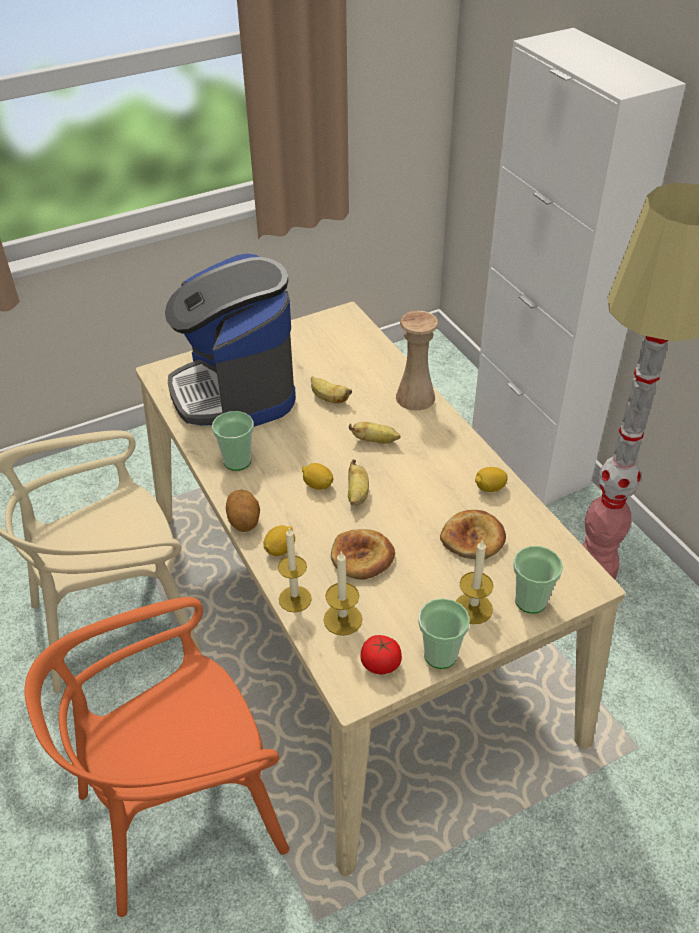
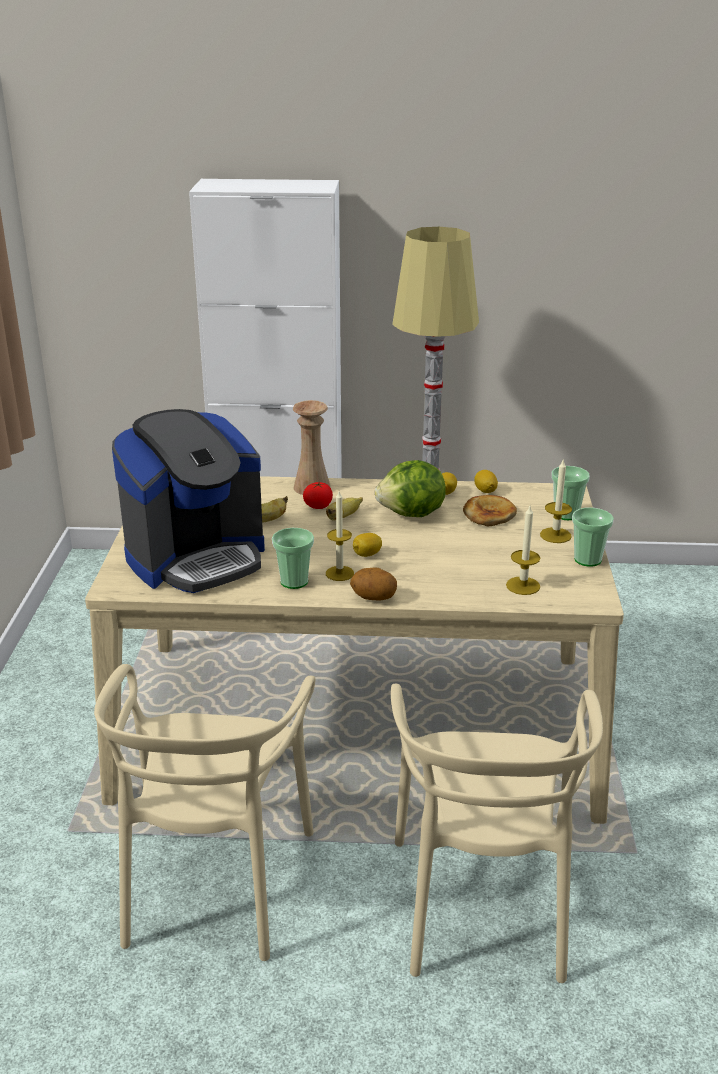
camera: 60 degrees left, 15 degrees down
(182, 813) = (483, 904): orange chair -> beige chair
(235, 391) = (197, 558): coffee machine -> coffee machine turned 45 degrees counterclockwise
(280, 549) = (423, 591): lemon -> lemon (485, 491)
(295, 599) = (484, 599): candle -> candle (339, 573)
(357, 494) = (396, 542): banana -> none
(362, 557) = (466, 560): bread -> none
(381, 664) = (578, 583): tomato -> tomato (318, 506)
(421, 483) = (412, 514): none -> lettuce

